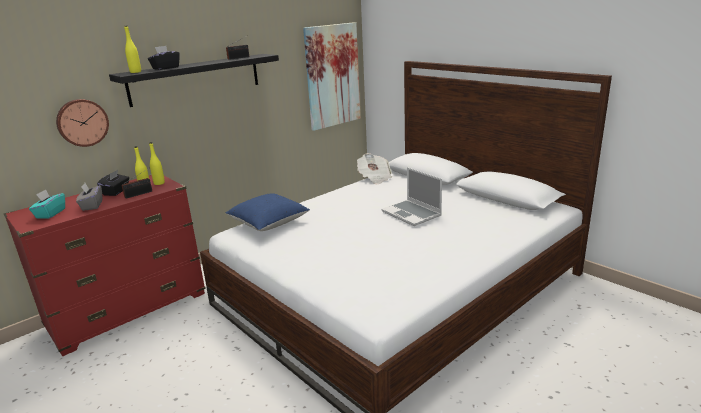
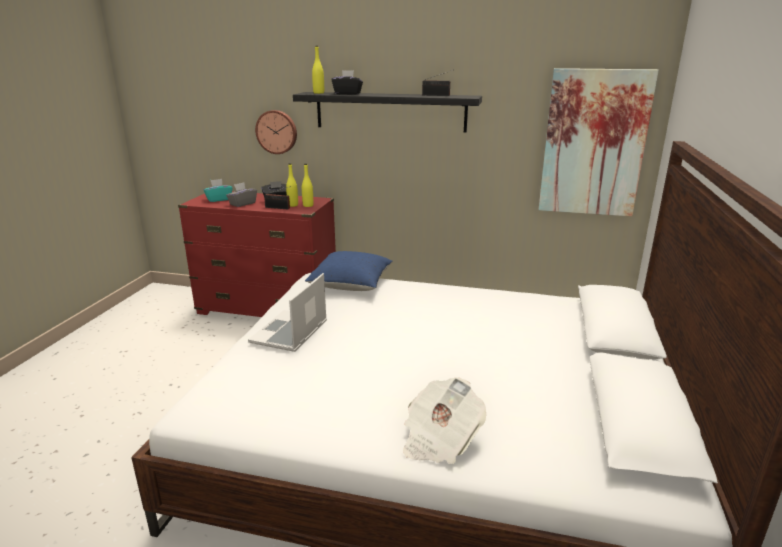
camera: 55 degrees right, 0 degrees up
(374, 178) = (546, 298): newspaper -> newspaper (439, 439)
(412, 214) = (467, 355): laptop -> laptop (290, 333)

